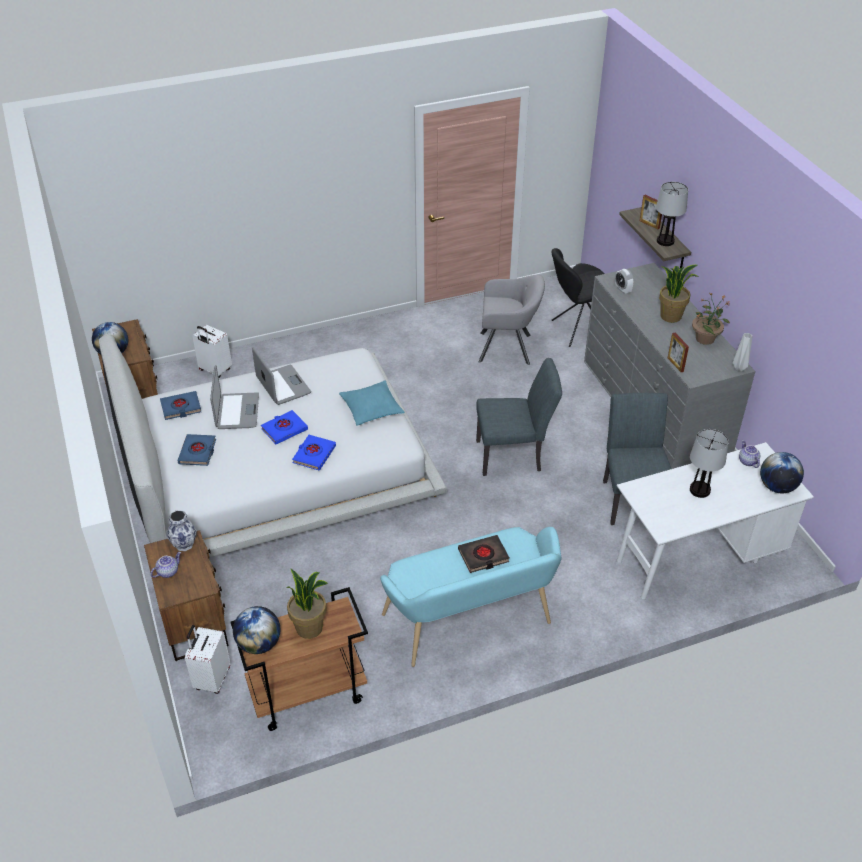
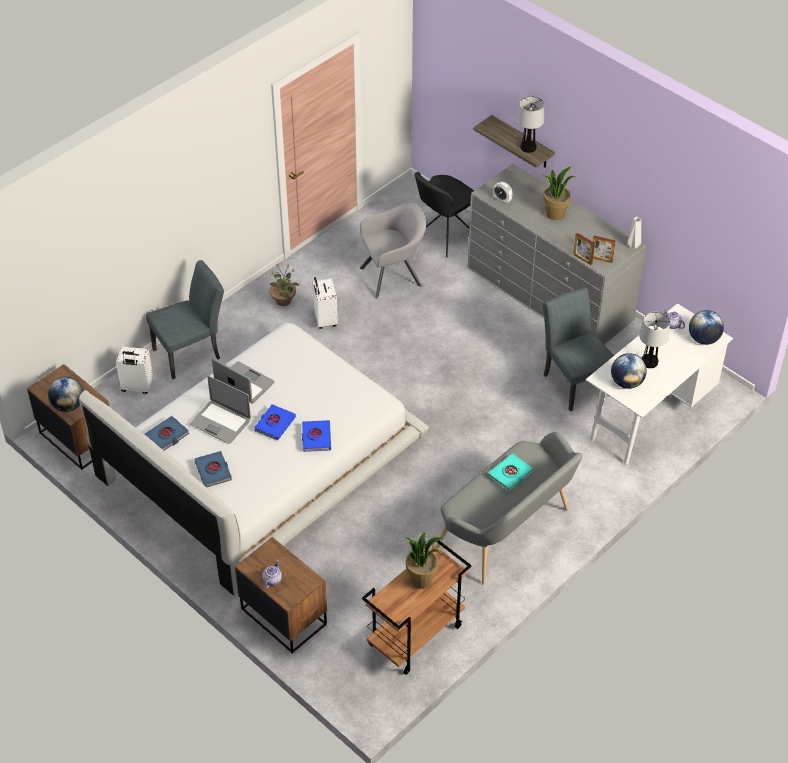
camera: 25 degrees left, 5 degrees up
(183, 544) = (268, 553): vase -> none
(211, 679) = (331, 655): white suitcase -> white suitcase (324, 320)
(237, 411) = (220, 422): laptop -> laptop turned 150 degrees clockwise
(259, 644) = (392, 606): globe -> globe (626, 382)
(371, 408) = (336, 379): turquoise pillow -> none
(471, 624) = (508, 533): turquoise bench -> grey bench
(483, 556) = (510, 474): black book -> turquoise book
(514, 455) = (458, 377): grey chair -> grey chair (192, 352)
(649, 224) = (505, 133): picture frame -> picture frame (601, 259)
(705, 338) = (593, 226): potted plant -> potted plant (283, 300)

